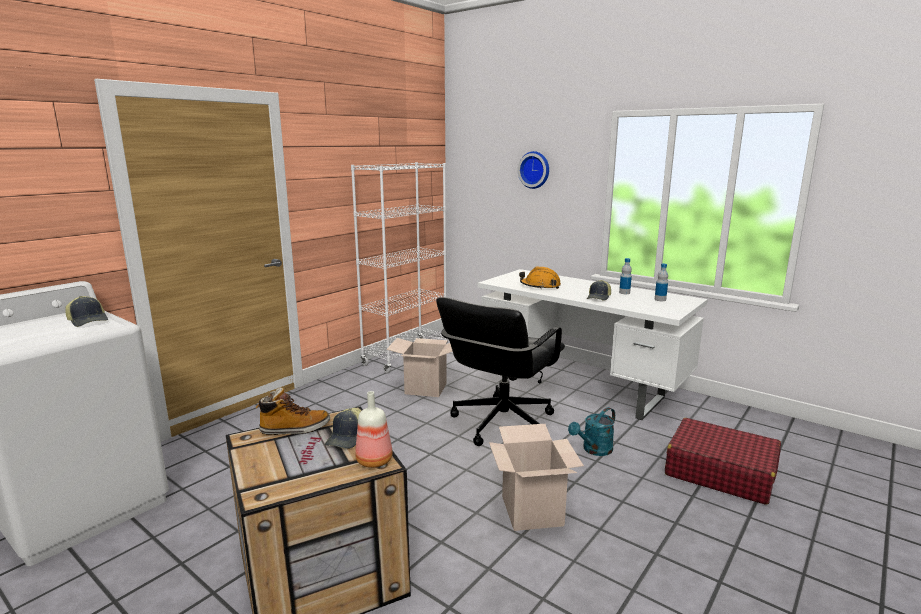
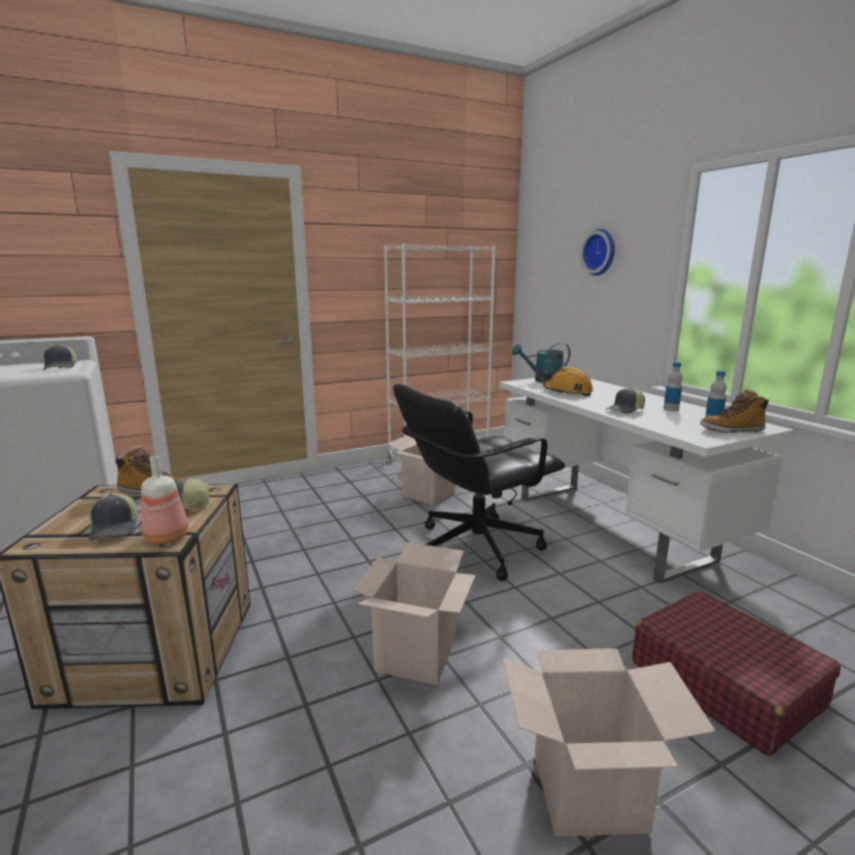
camera: 25 degrees right, 0 degrees up
(315, 464) = (115, 528): none -> cap
(594, 450) = (559, 604): turquoise watering can -> turquoise watering can (543, 381)
(677, 304) = (731, 430): none -> boot
(700, 555) = (588, 792): none -> cardboard box

